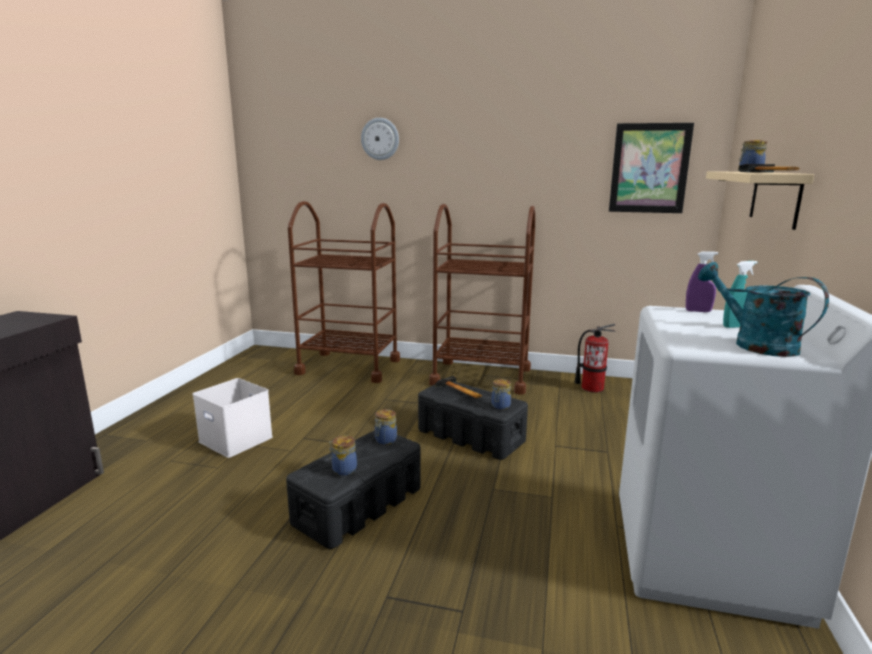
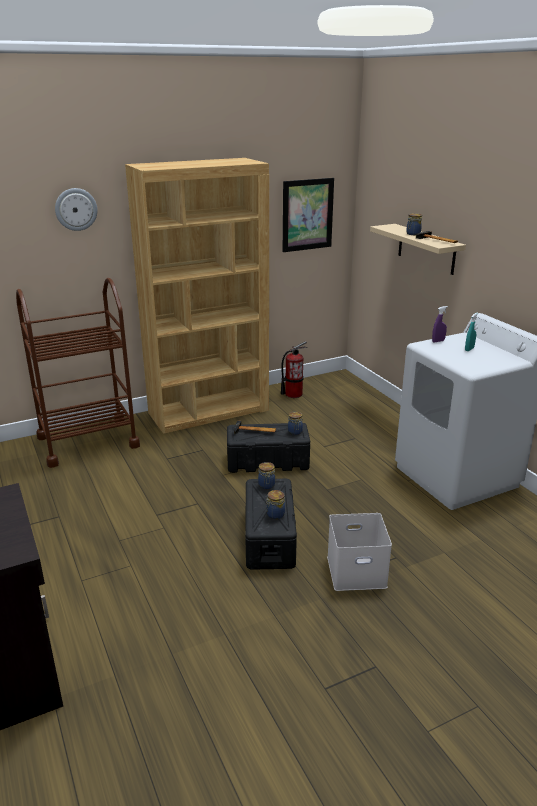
camera: 40 degrees left, 10 degrees up
(237, 439) = (106, 540): white storage box -> white storage box (357, 570)
(481, 376) = (209, 411): brown cart -> brown bookcase
(754, 344) = (492, 360): turquoise watering can -> none

